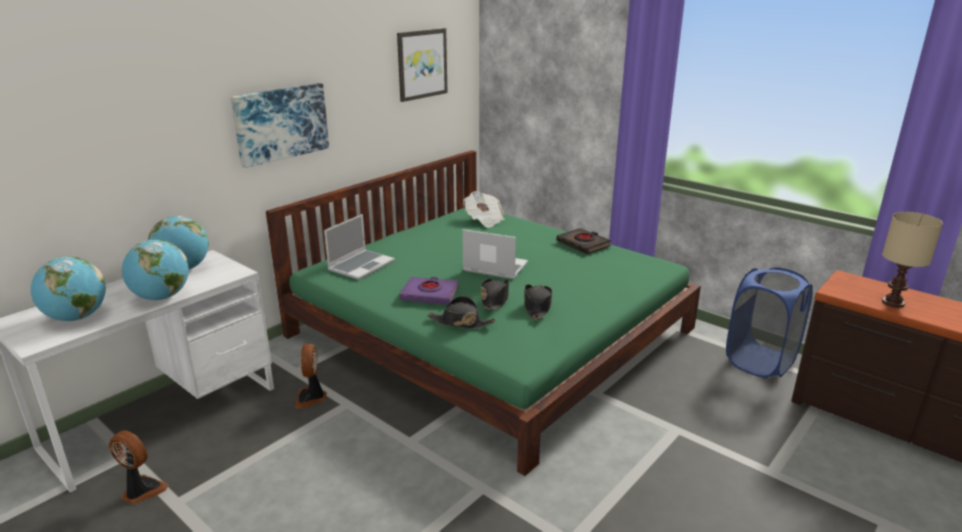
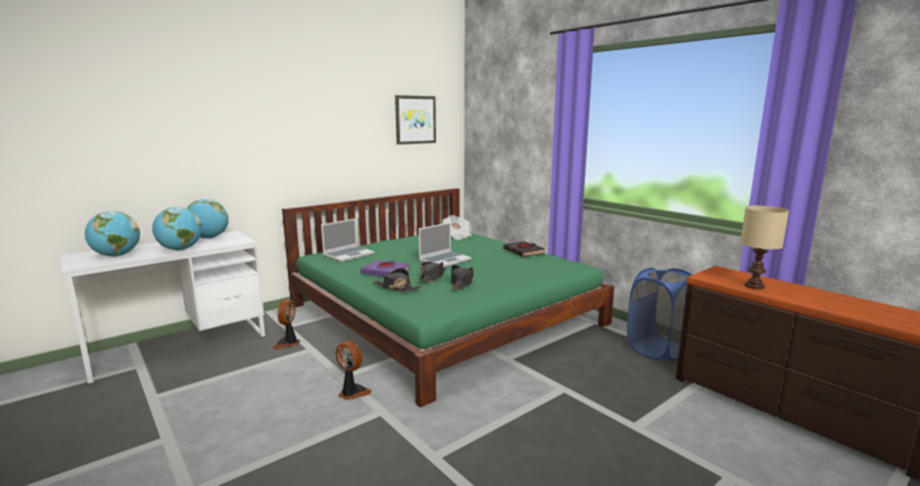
camera: 10 degrees right, 10 degrees down
(141, 491) = (135, 387): fan -> fan (352, 392)
(281, 123) = (298, 147): picture -> none
(494, 267) = (445, 260): laptop -> laptop turned 105 degrees clockwise

